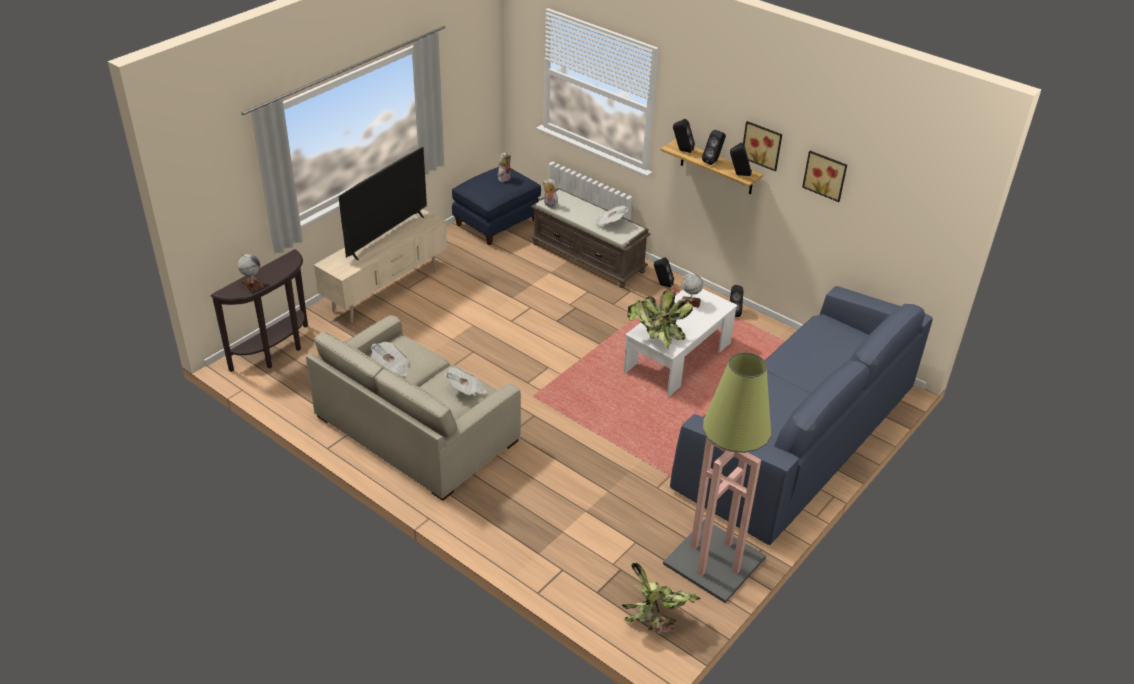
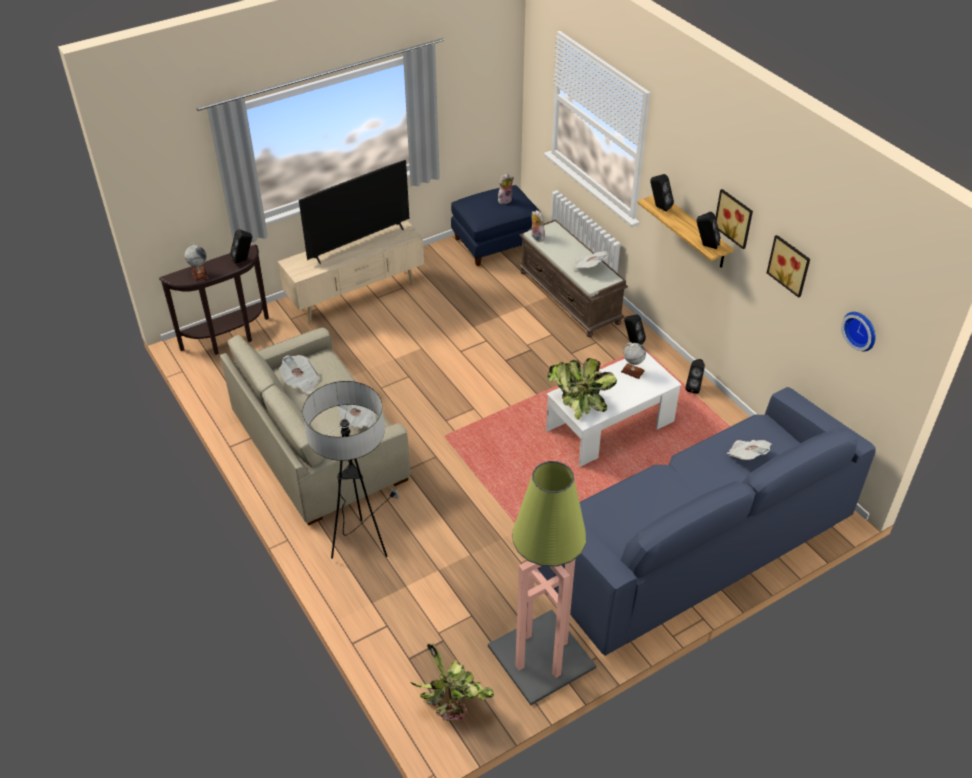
camera: 20 degrees right, 5 degrees up
(503, 506) = (362, 545): none -> floor lamp
(713, 161) = (686, 225): black speaker -> black speaker (244, 260)
(824, 349) = (746, 456): none -> newspaper
(905, 216) = (861, 330): none -> wall clock

